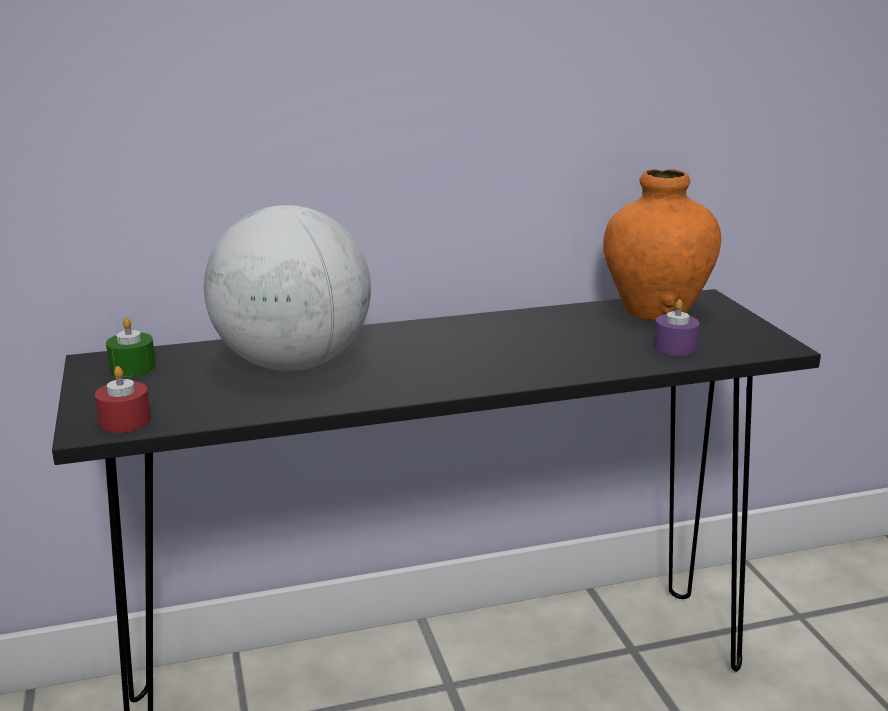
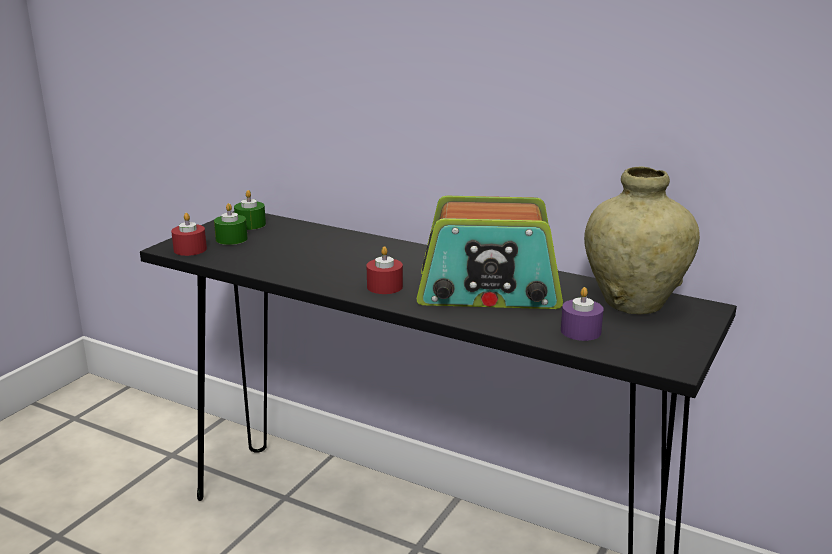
camera: 45 degrees right, 0 degrees up
(150, 391) = (231, 239): none -> green candle
(293, 364) = (324, 250): globe -> none
(442, 374) = (384, 286): none -> red candle
(539, 344) = (489, 292): none -> radio
(655, 311) = (633, 302): orange vase -> beige vase

